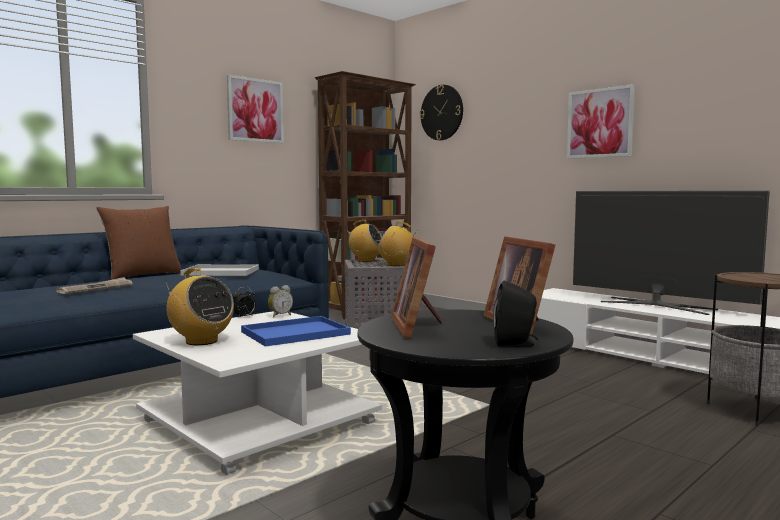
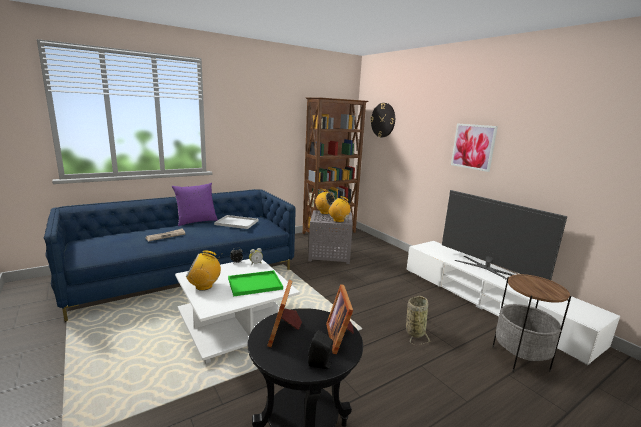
camera: 10 degrees right, 10 degrees up
(142, 275) = (196, 221): brown pillow -> purple pillow
(201, 341) = (204, 286): radio -> radio turned 120 degrees clockwise
(255, 110) = (267, 120): picture -> none
(297, 332) = (256, 283): blue tray -> green tray
(577, 400) = (415, 331): none -> basket

